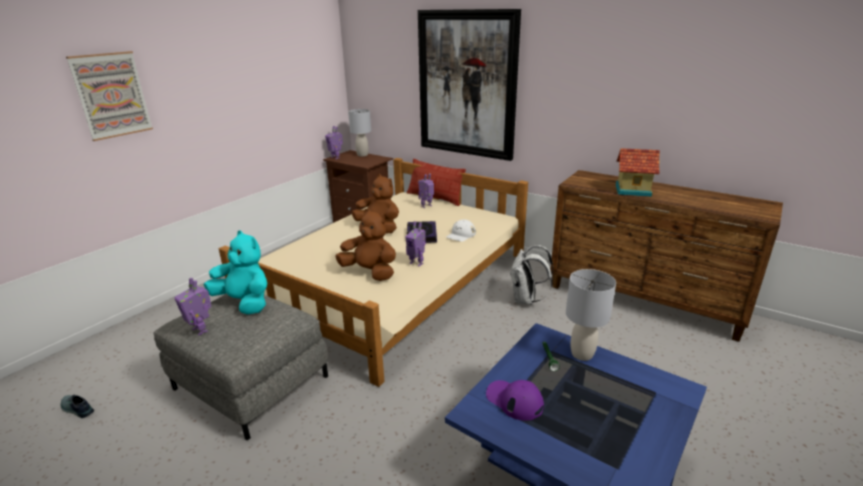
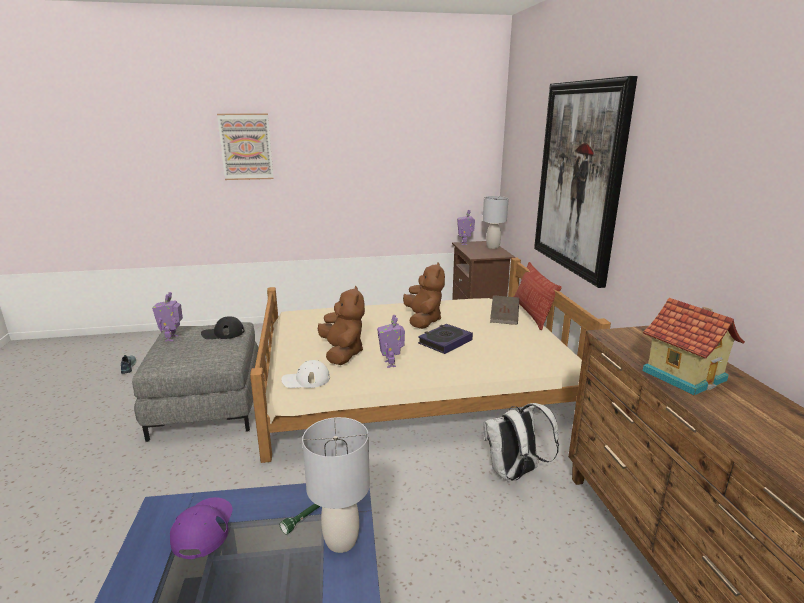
camera: 45 degrees right, 5 degrees down
(245, 302) = (223, 333): turquoise plush toy -> black cap
(426, 206) = (504, 318): toy robot -> brown book
(461, 235) = (482, 357): white cap -> white cap (306, 380)

